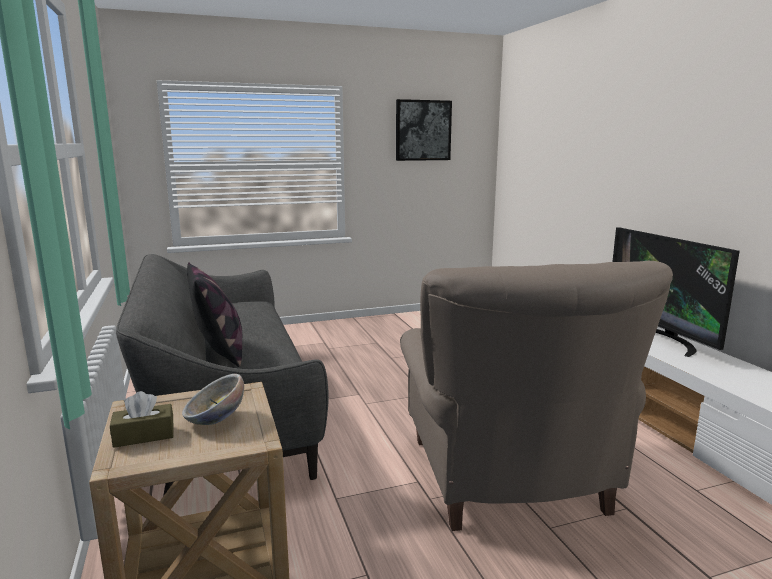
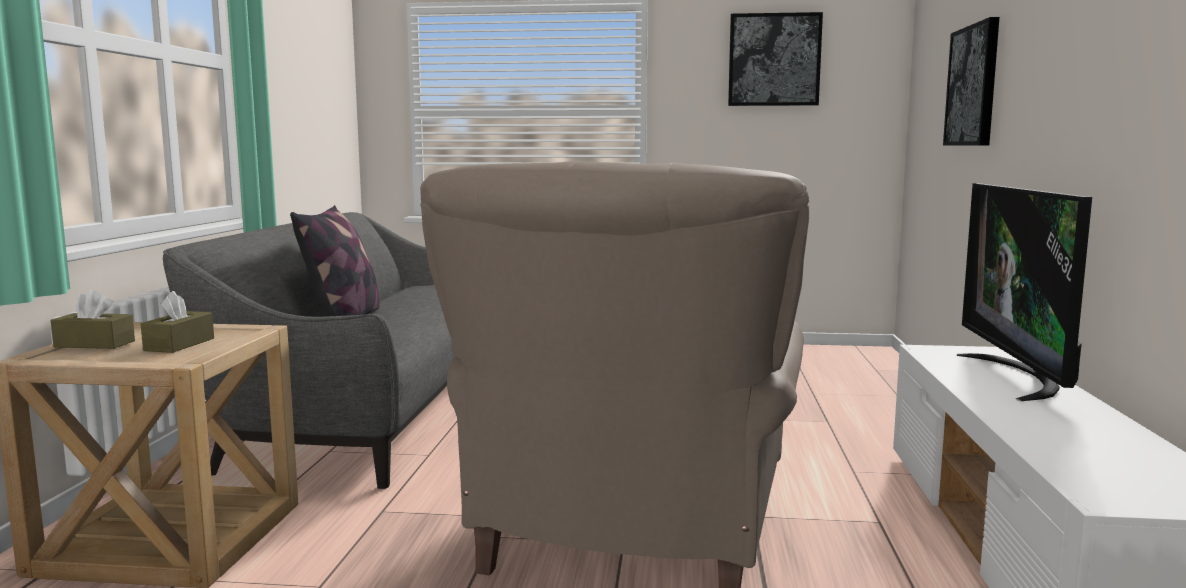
camera: 25 degrees right, 5 degrees down
(215, 420) = (179, 344): bowl -> brown tissue box
(573, 160) = (973, 86): none -> picture

